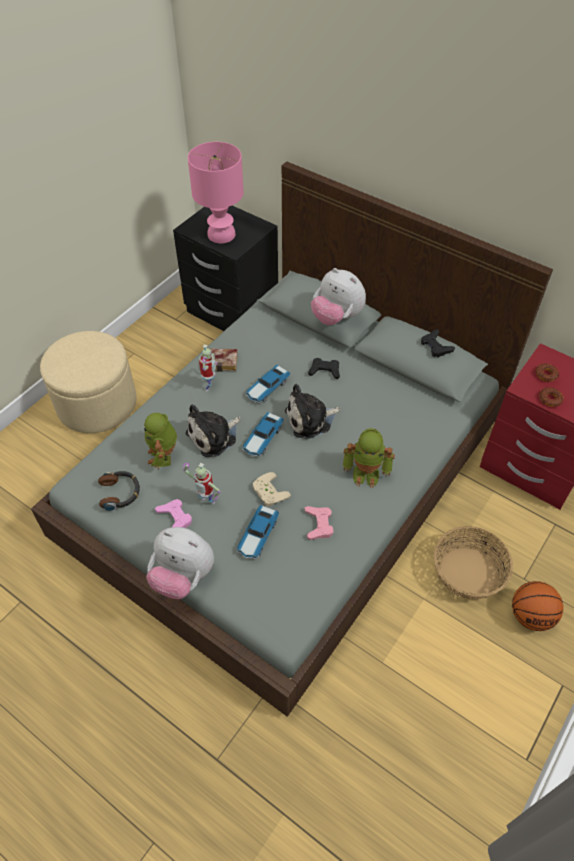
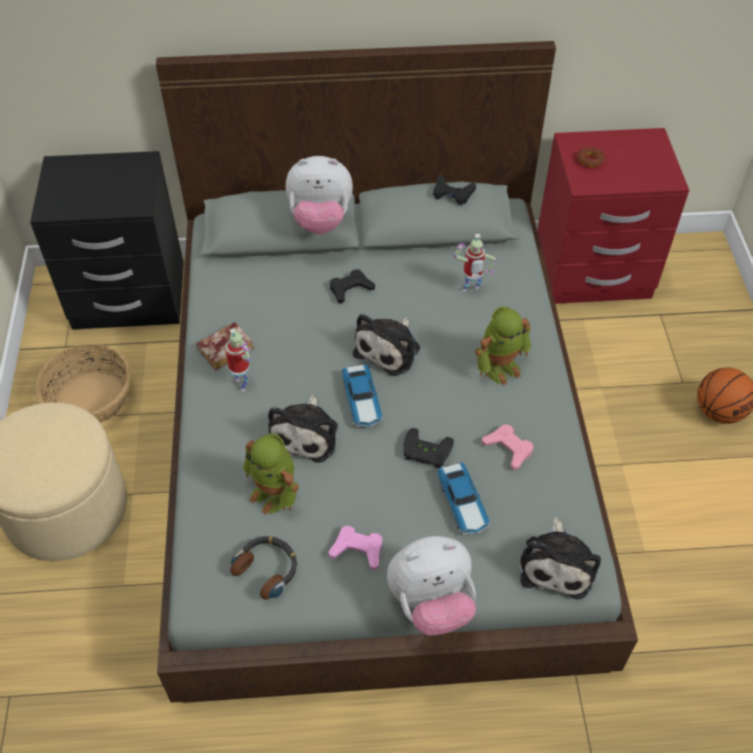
camera: 40 degrees left, 0 degrees up
(206, 502) = (373, 509): toy robot -> toy robot (470, 291)
(221, 235) = (102, 196): pink table lamp -> none
(267, 388) = (309, 345): toy car -> none
(268, 492) = (425, 453): beige game controller -> black game controller
(275, 611) = (557, 564): none -> plush toy
(467, 572) = (633, 411): basket -> basket (90, 398)
(550, 399) = (616, 181): donut -> none

